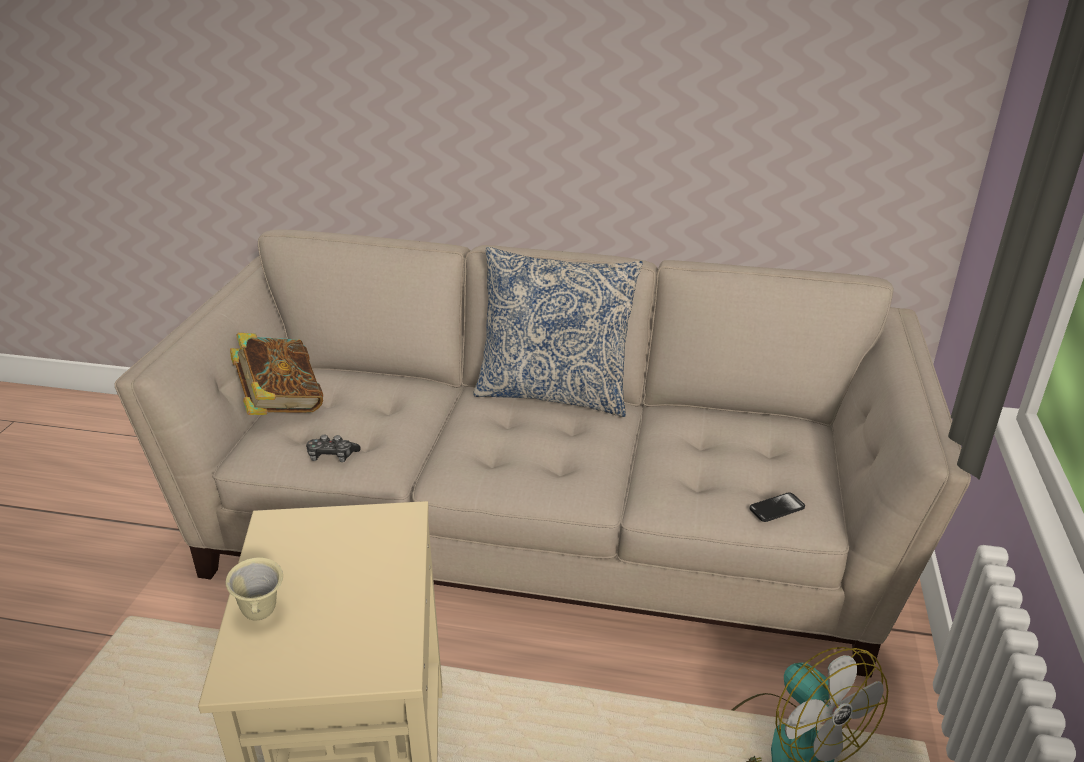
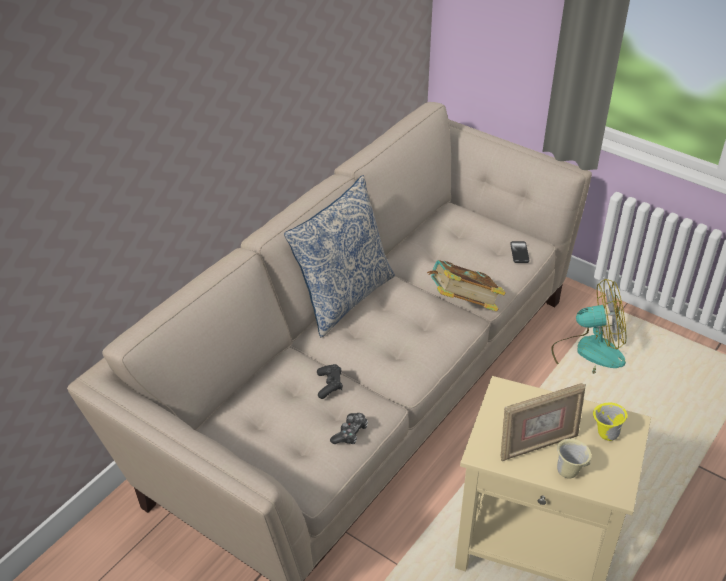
camera: 65 degrees left, 10 degrees up
(281, 404) = (256, 450): book -> book (463, 305)
(306, 571) = (537, 445): none -> picture frame
(355, 639) = (605, 434): none -> yellow mug
(400, 422) = (329, 385): none -> black game controller

